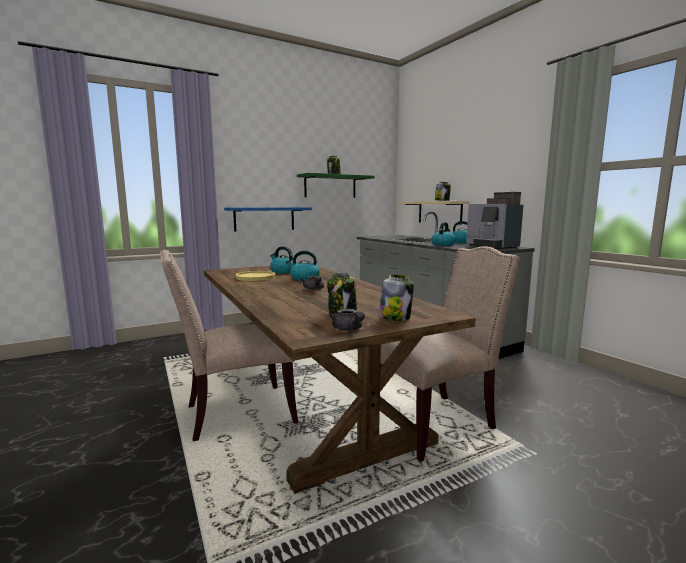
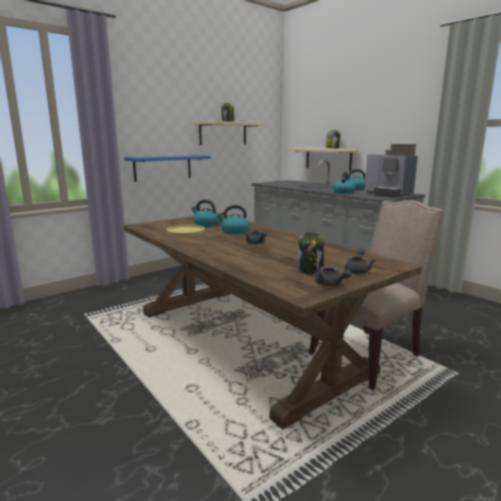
camera: 10 degrees left, 5 degrees up
(235, 414) = (189, 364): beige chair -> none
(330, 186) = (223, 133): green shelf -> beige shelf
(395, 317) = (358, 270): jar -> grey teapot

